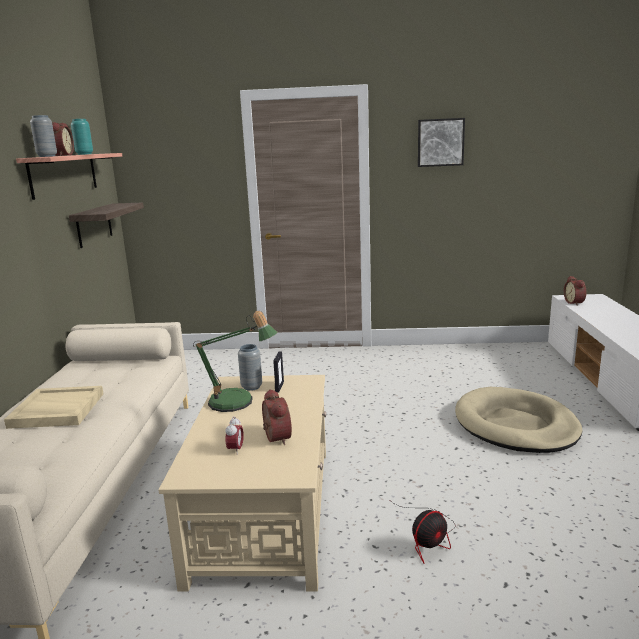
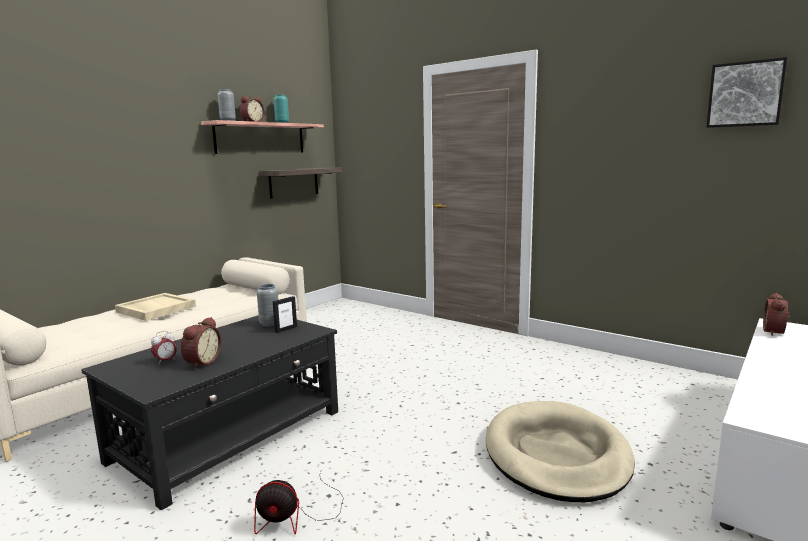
camera: 35 degrees right, 5 degrees down
(237, 403) = (236, 332): table lamp -> none
(265, 510) = (230, 435): beige coffee table -> black coffee table
(440, 142) = (614, 110): picture -> picture (745, 94)

